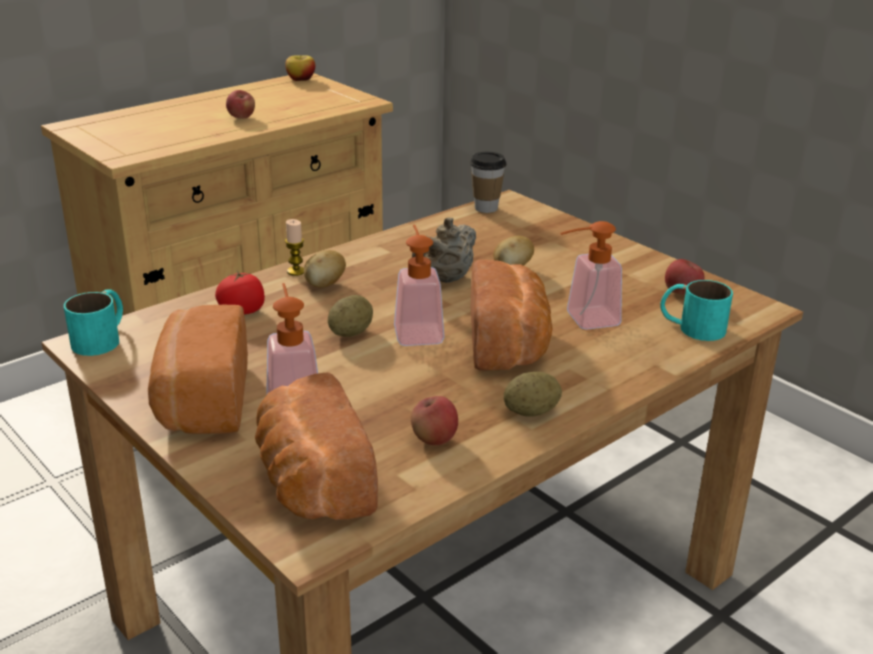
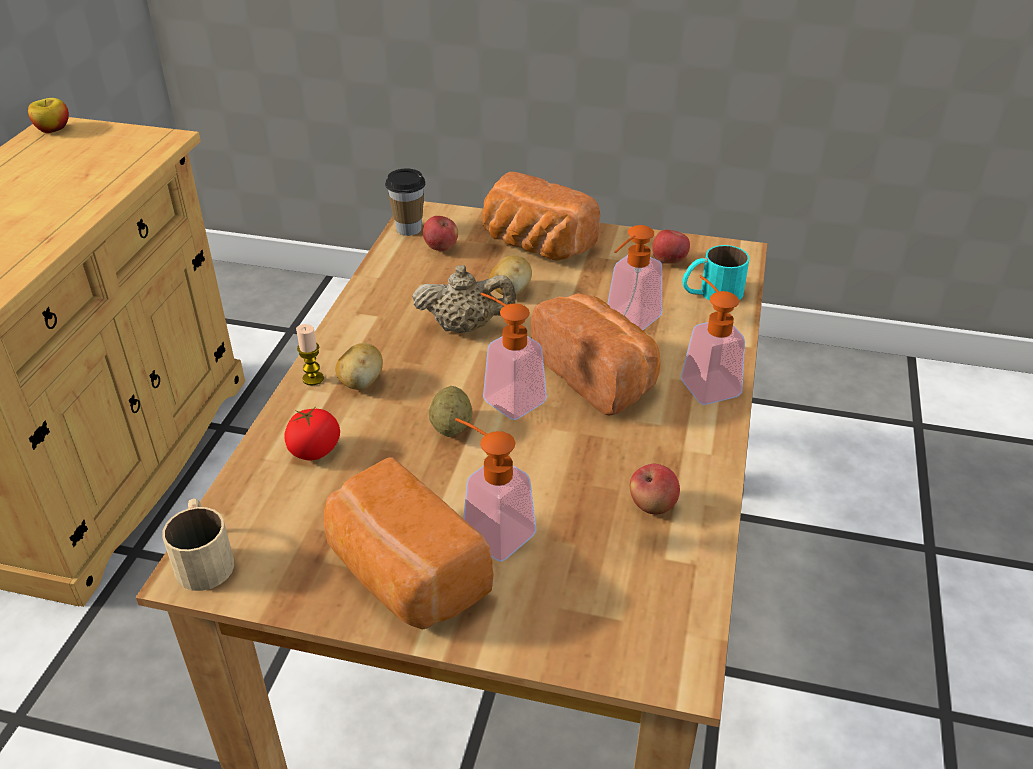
camera: 35 degrees left, 10 degrees up
(102, 338) = (204, 556): turquoise mug -> beige mug
(241, 118) = (48, 205): apple -> apple (441, 248)
(311, 483) = (609, 608): bread -> bread (534, 245)
(445, 279) = (465, 327): beige teapot -> beige teapot turned 90 degrees counterclockwise
(531, 412) = (693, 437): potato -> none
(596, 382) = (705, 382): none -> soap dispenser

